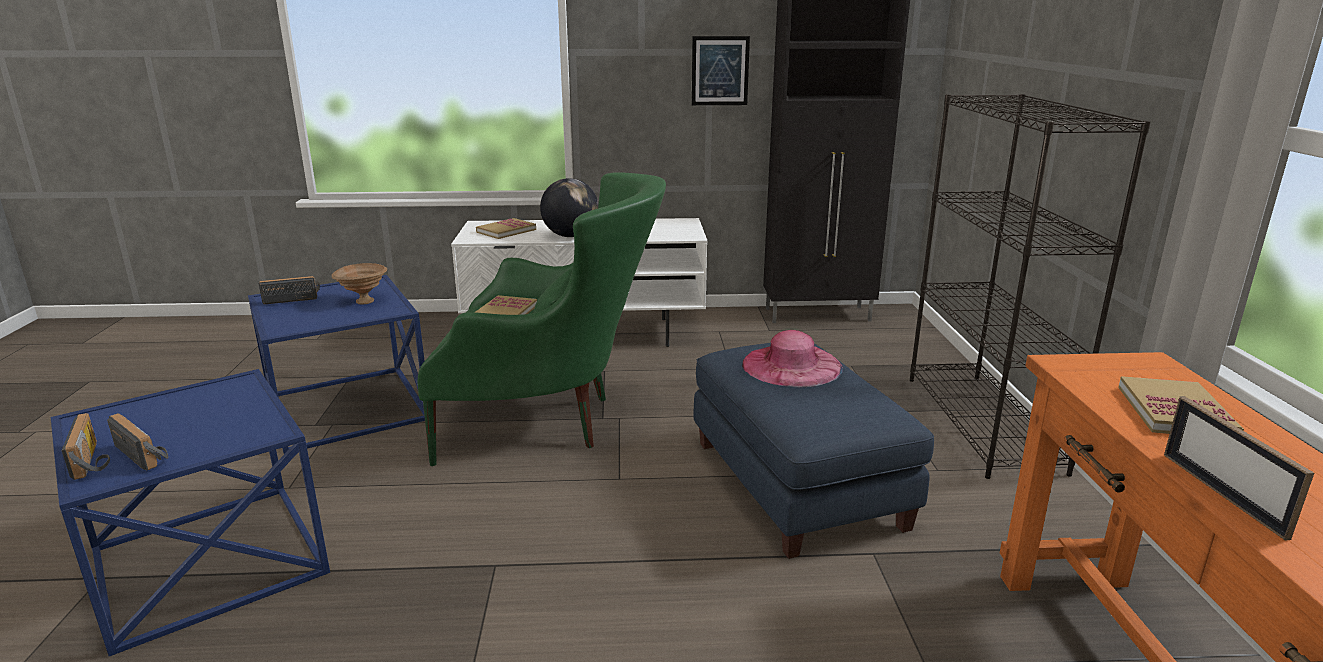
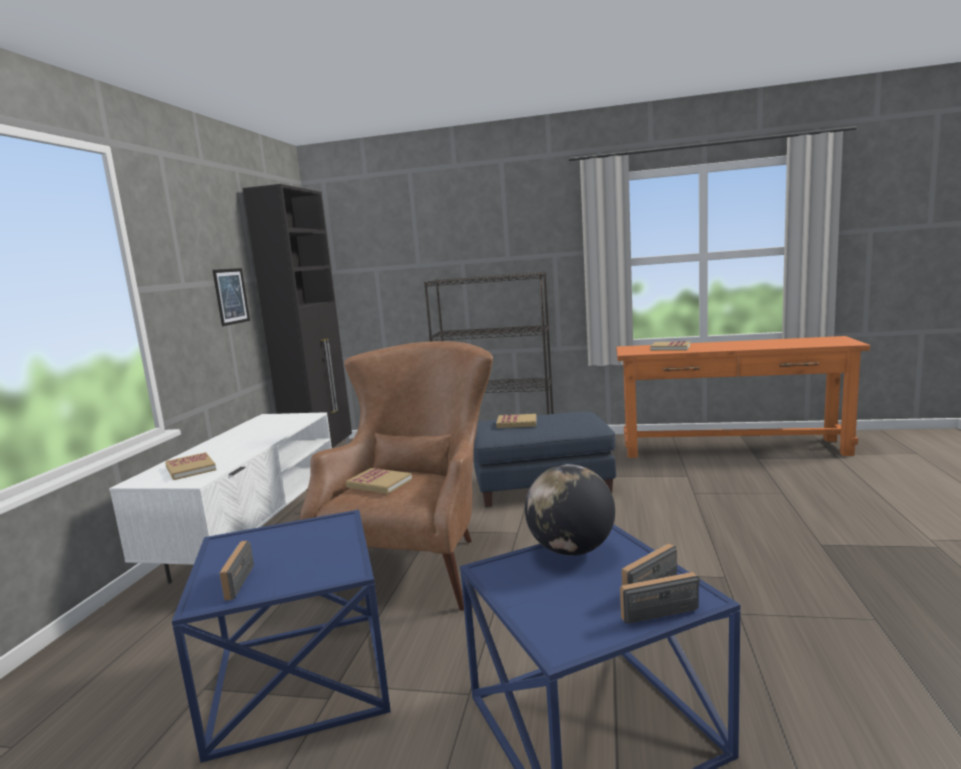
camera: 75 degrees left, 10 degrees down
(363, 302) = (292, 539): brown bowl -> none
(552, 421) = (418, 556): green armchair -> brown armchair
(570, 236) = (251, 446): globe -> globe (571, 550)
(791, 365) = (517, 423): pink hat -> book
(1222, 493) = (727, 349): picture frame -> none

